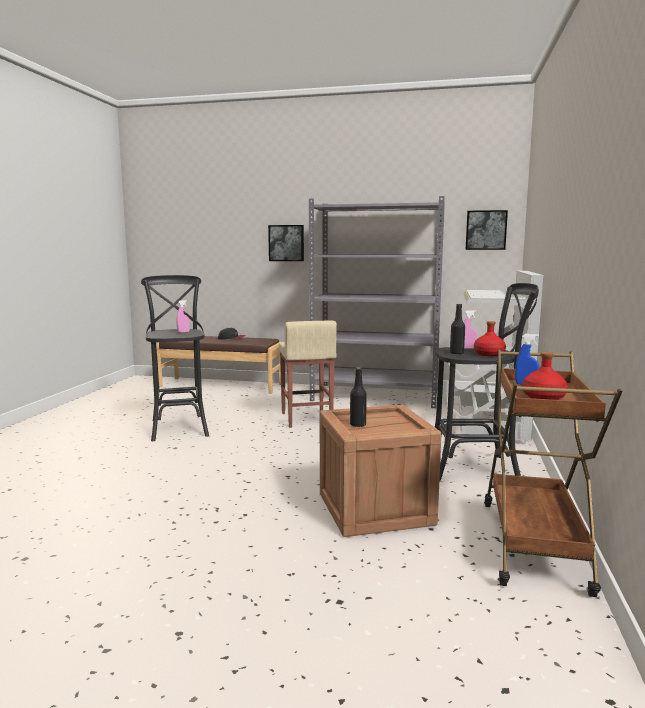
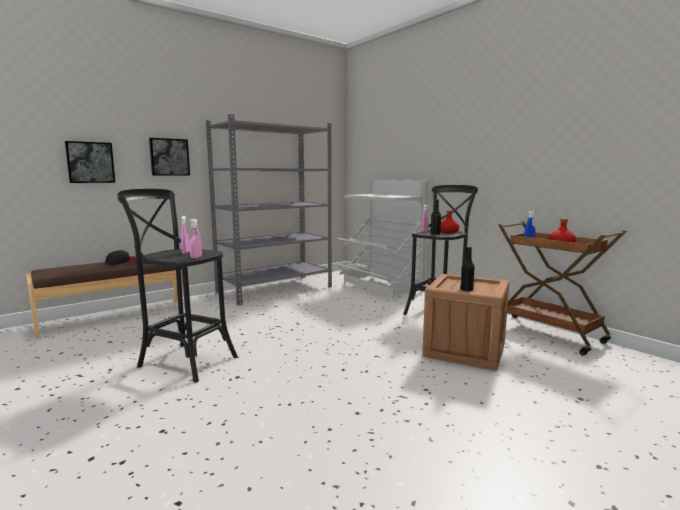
camera: 50 degrees left, 0 degrees up
(169, 336) = (196, 257): none -> pink spray bottle
(306, 419) = (275, 317): beige stool -> none
(486, 230) = (326, 152): picture -> picture (90, 162)

